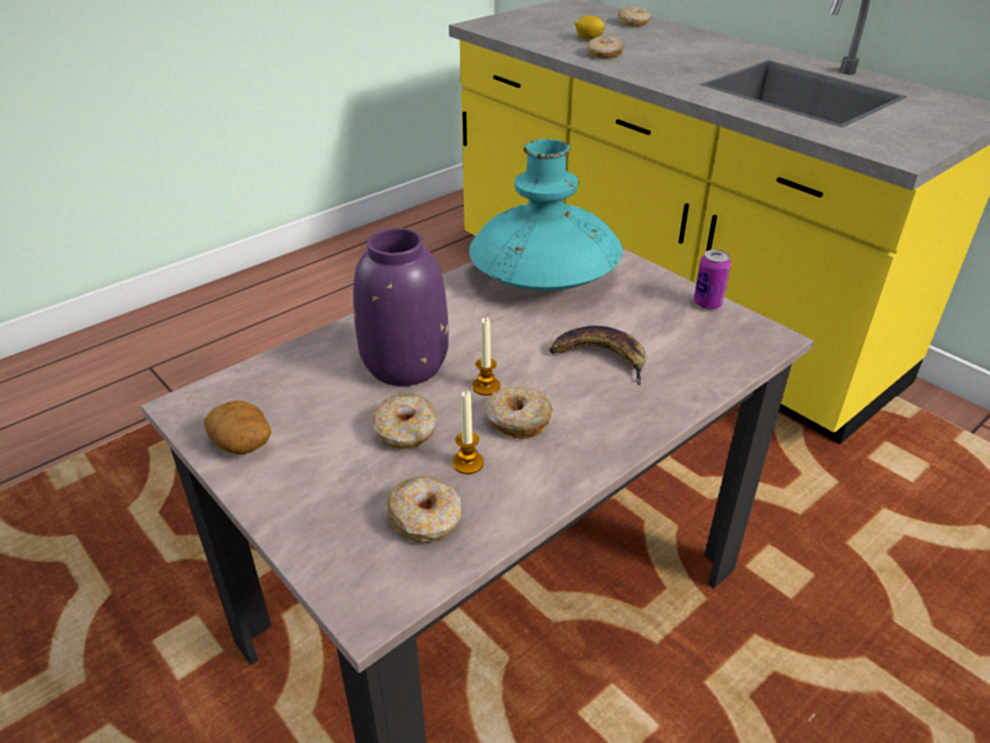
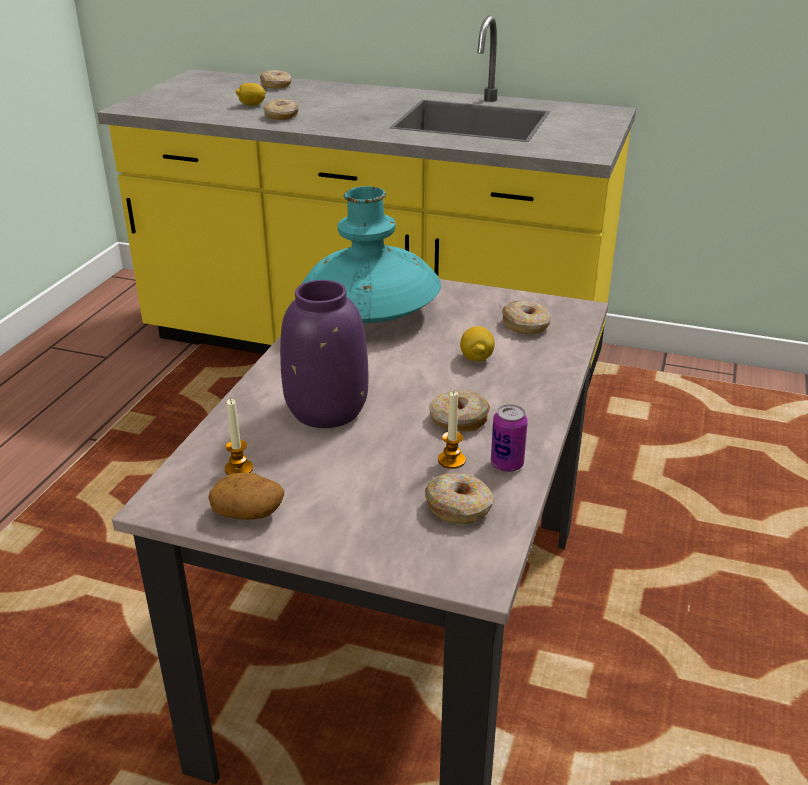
camera: 30 degrees left, 5 degrees down
(406, 431) = (379, 455): donut -> donut (526, 325)
(486, 387) = (409, 404): candle -> candle (239, 469)
(601, 358) = (476, 358): banana -> lemon
(707, 303) = (515, 298): can -> can (507, 464)

